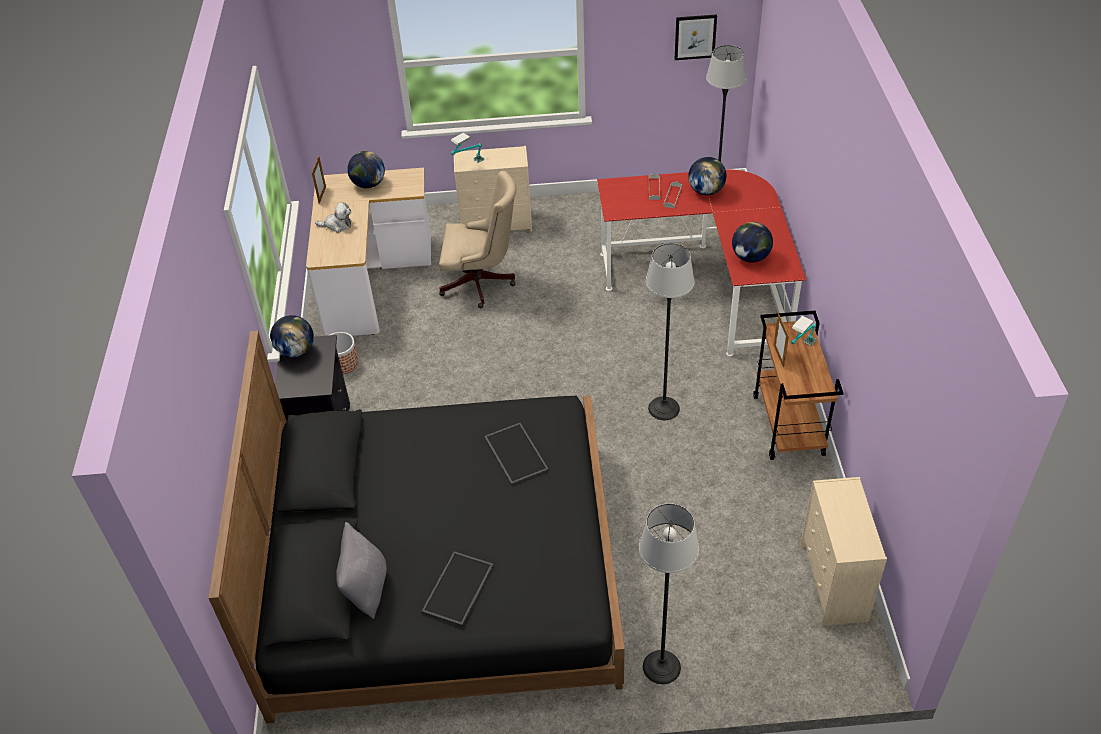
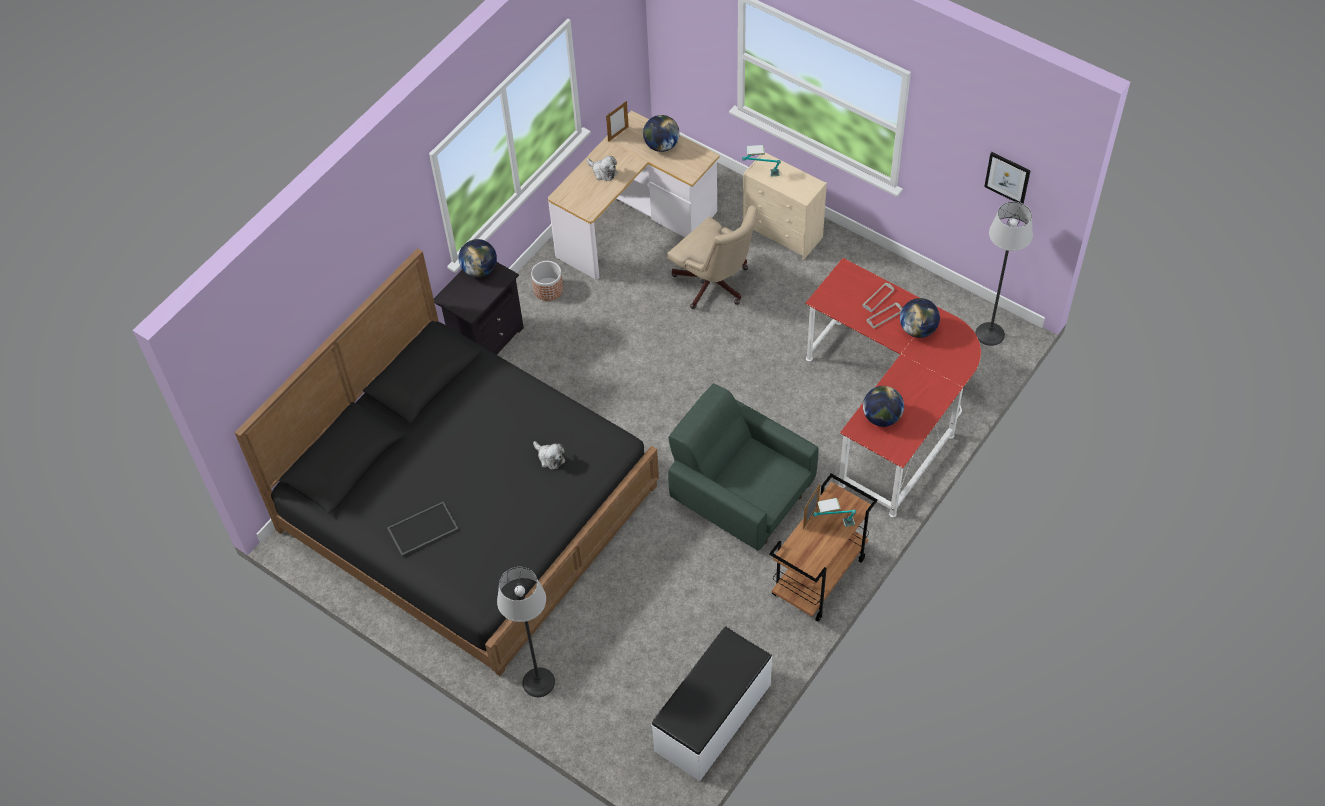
camera: 40 degrees right, 10 degrees up
(366, 587) = (371, 486): grey pillow -> none
(514, 453) = (550, 458): tray -> plush toy
(663, 408) = (740, 494): floor lamp -> green armchair
(833, 583) = (713, 718): beige dresser -> white bench

